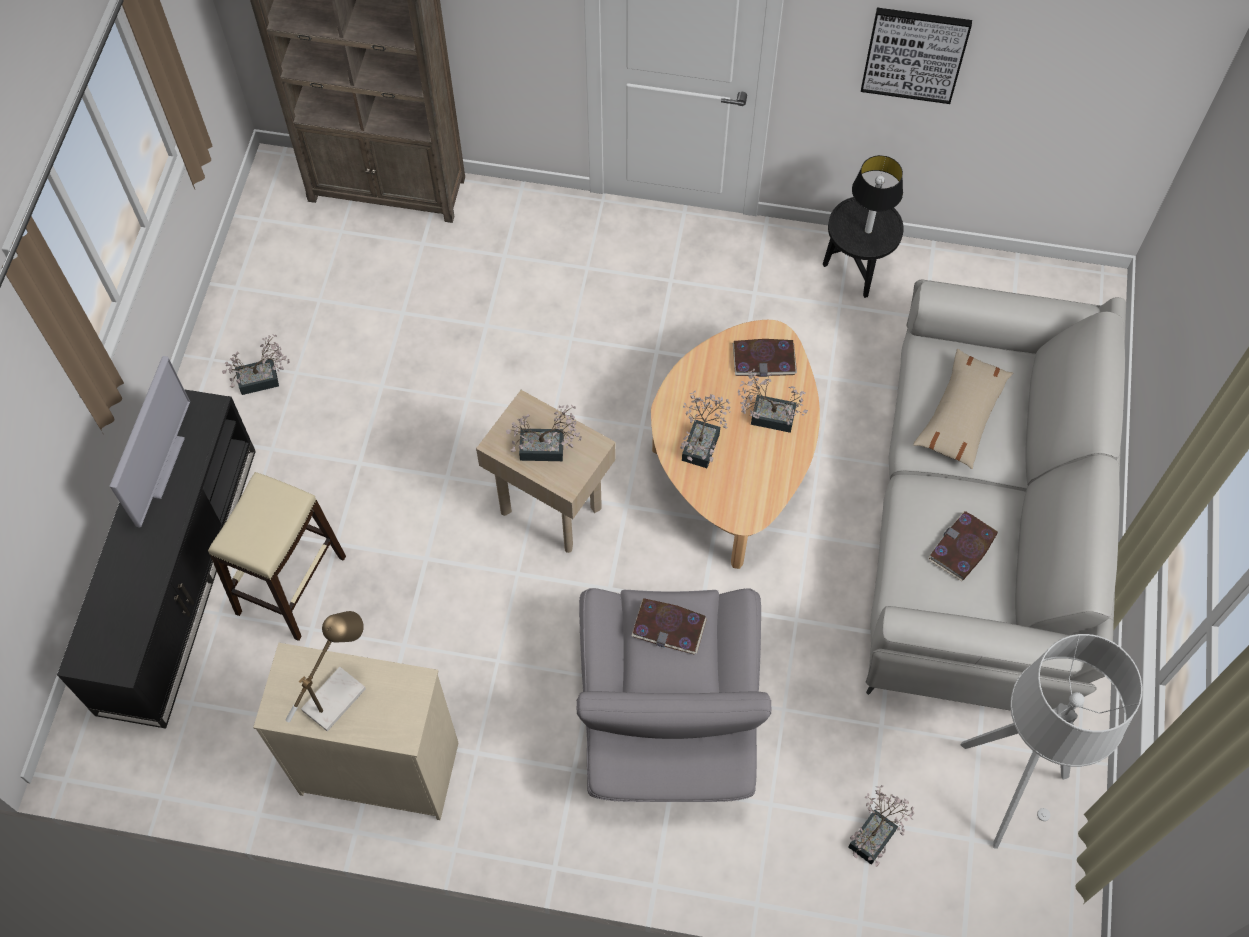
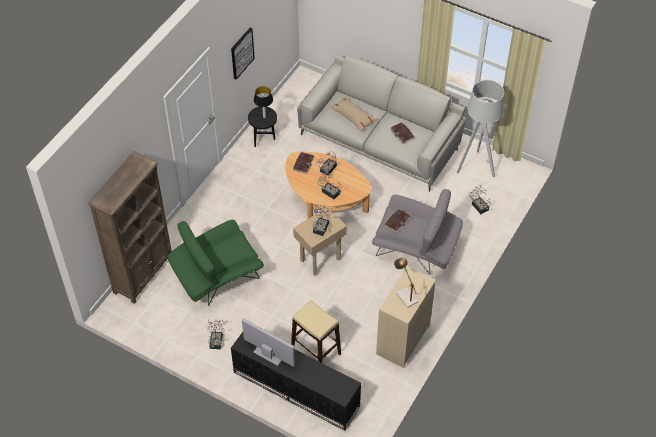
camera: 70 degrees left, 10 degrees down
(427, 322) = (217, 277): none -> green armchair

